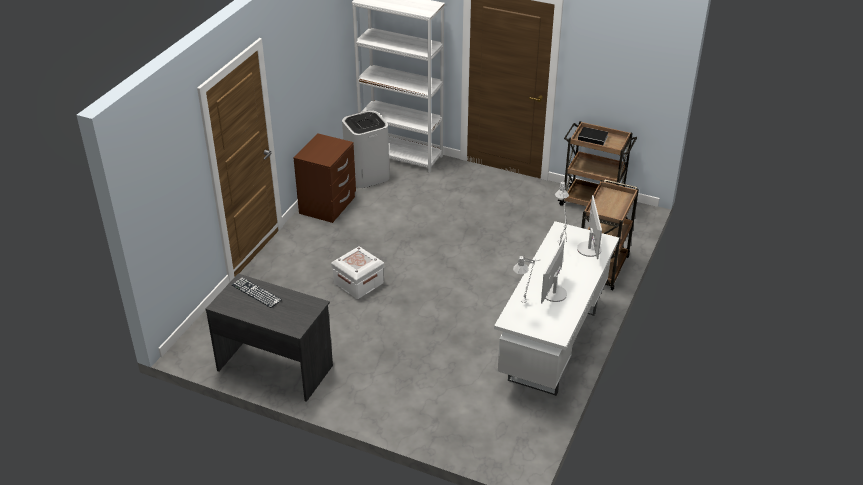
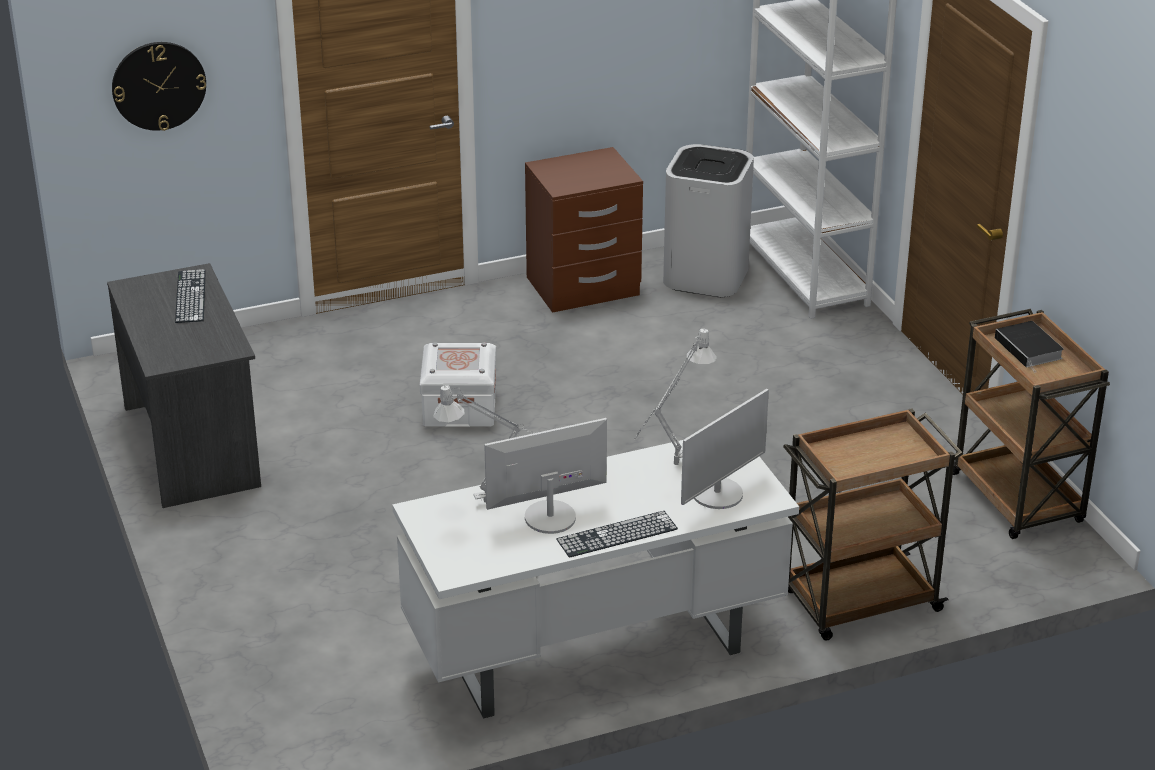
camera: 45 degrees right, 5 degrees down
(169, 194) = (158, 85): none -> wall clock
(584, 285) = (617, 534): none -> keyboard

